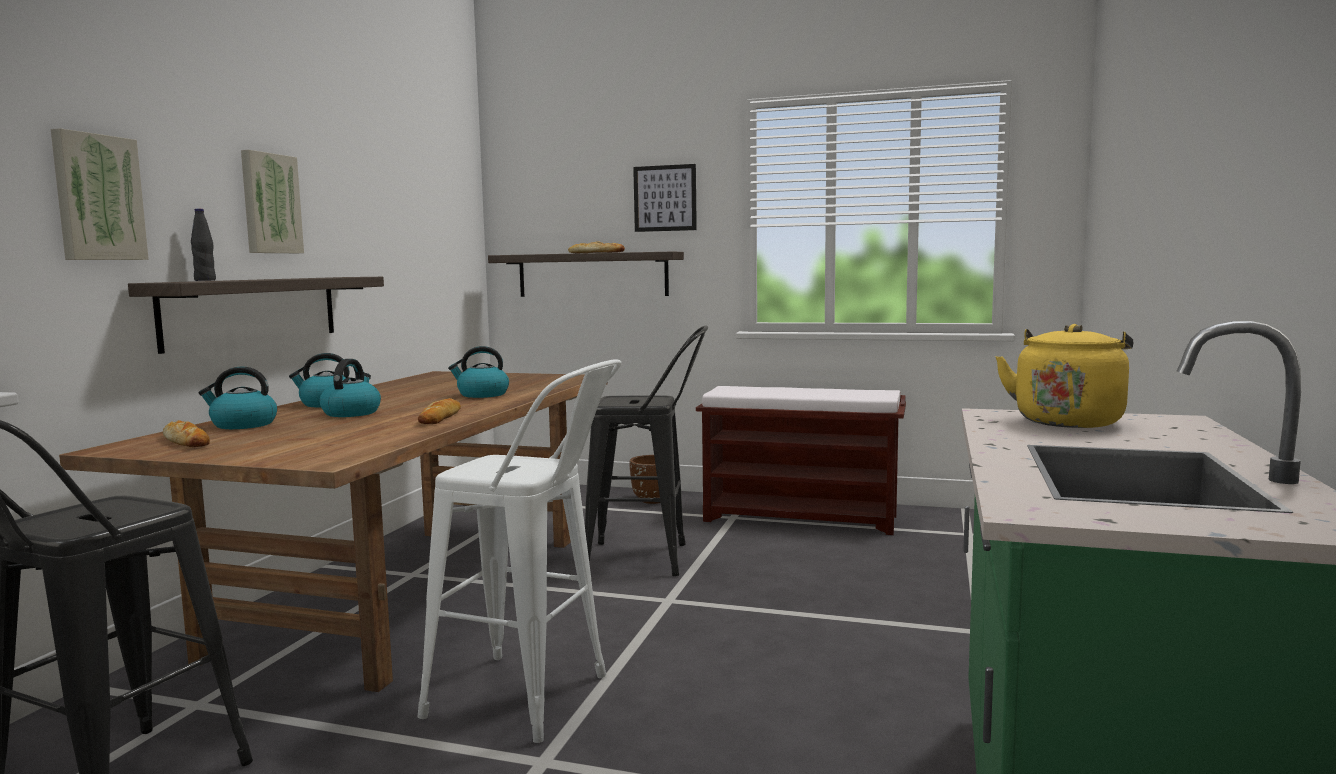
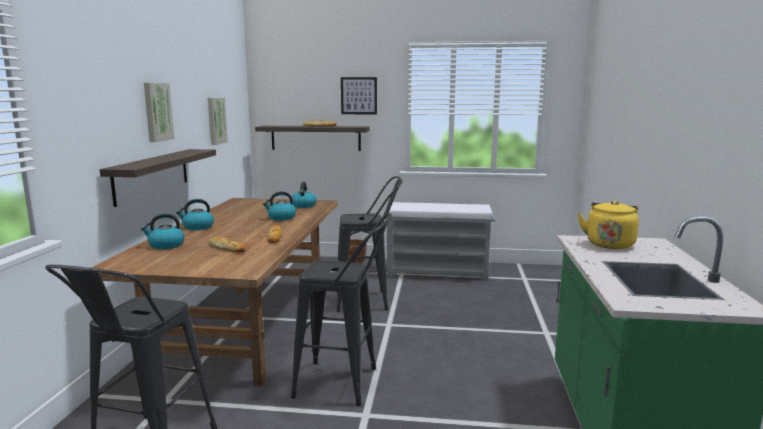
camera: 10 degrees left, 5 degrees up
(97, 198) = (84, 122): picture -> picture (215, 120)
(186, 441) = (147, 259): bread -> bread (226, 248)
(205, 280) = (134, 162): black bottle -> none
(351, 413) = (220, 234): kettle -> kettle (303, 205)
(534, 700) = (345, 384): white stool -> black stool
(802, 518) = (438, 272): brown bench -> grey bench

